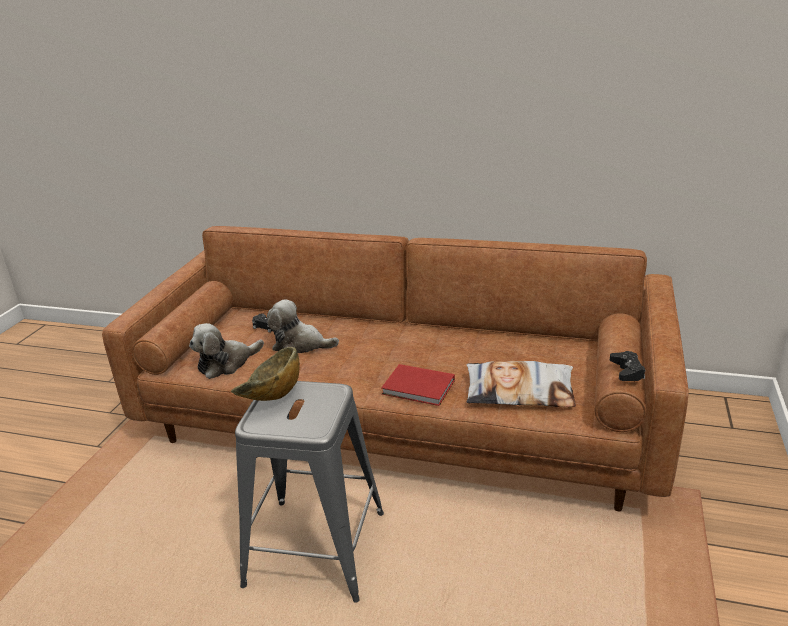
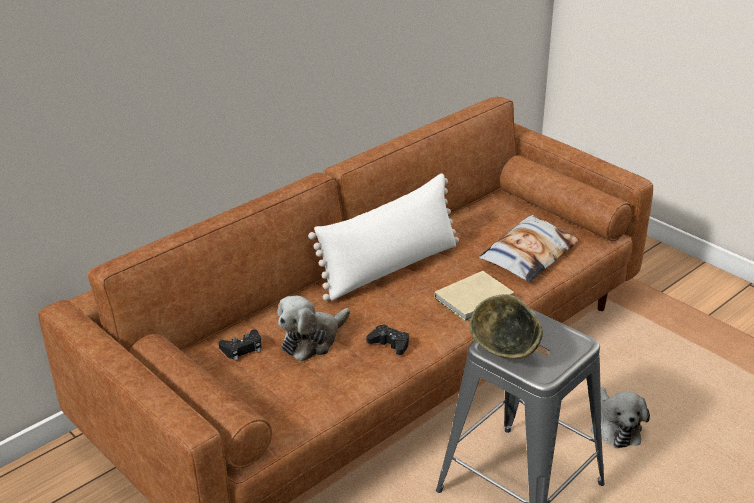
camera: 60 degrees left, 5 degrees up
(226, 363) = (293, 401): plush toy -> plush toy (614, 427)
(419, 388) = (476, 298): red book -> beige book
(422, 339) = (390, 268): none -> white pillow
(627, 371) = (603, 189): black game controller -> black game controller (389, 344)

